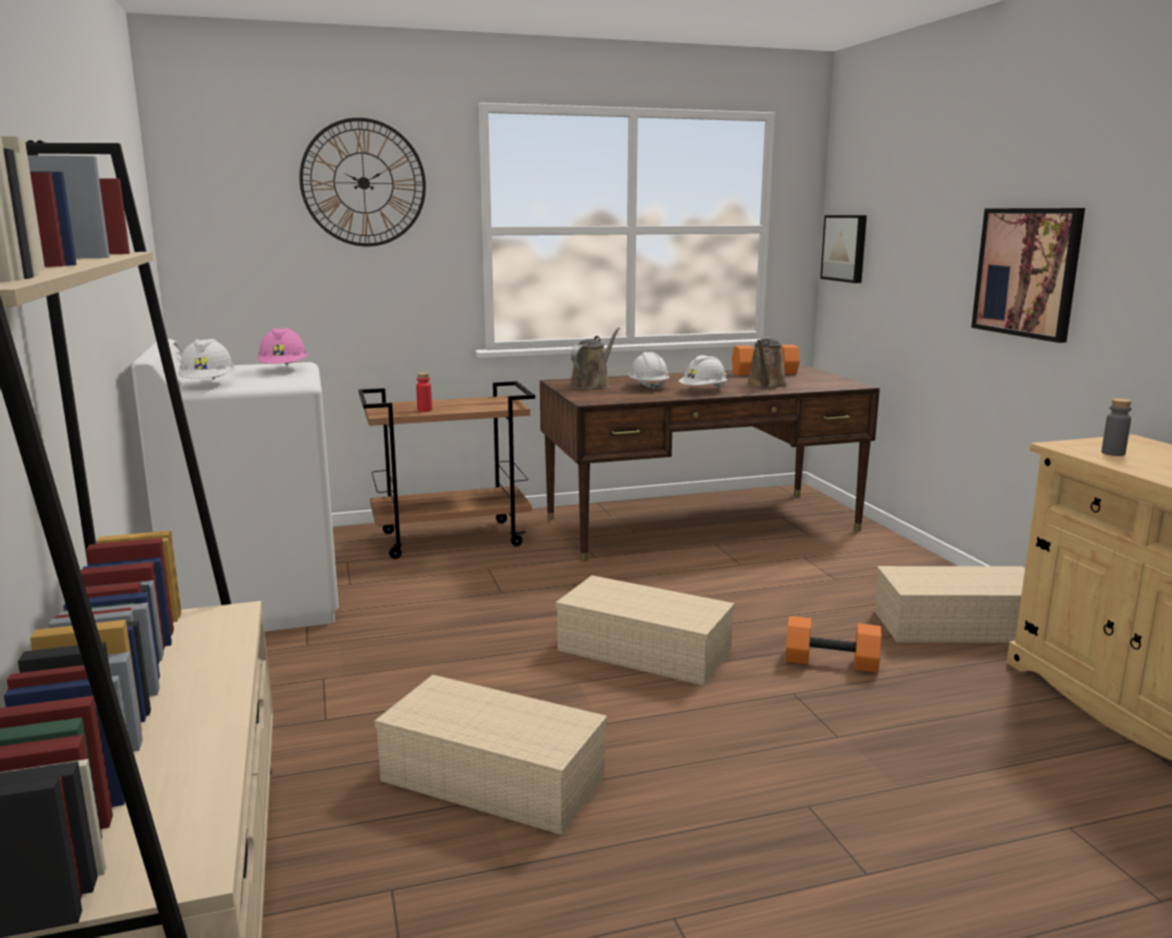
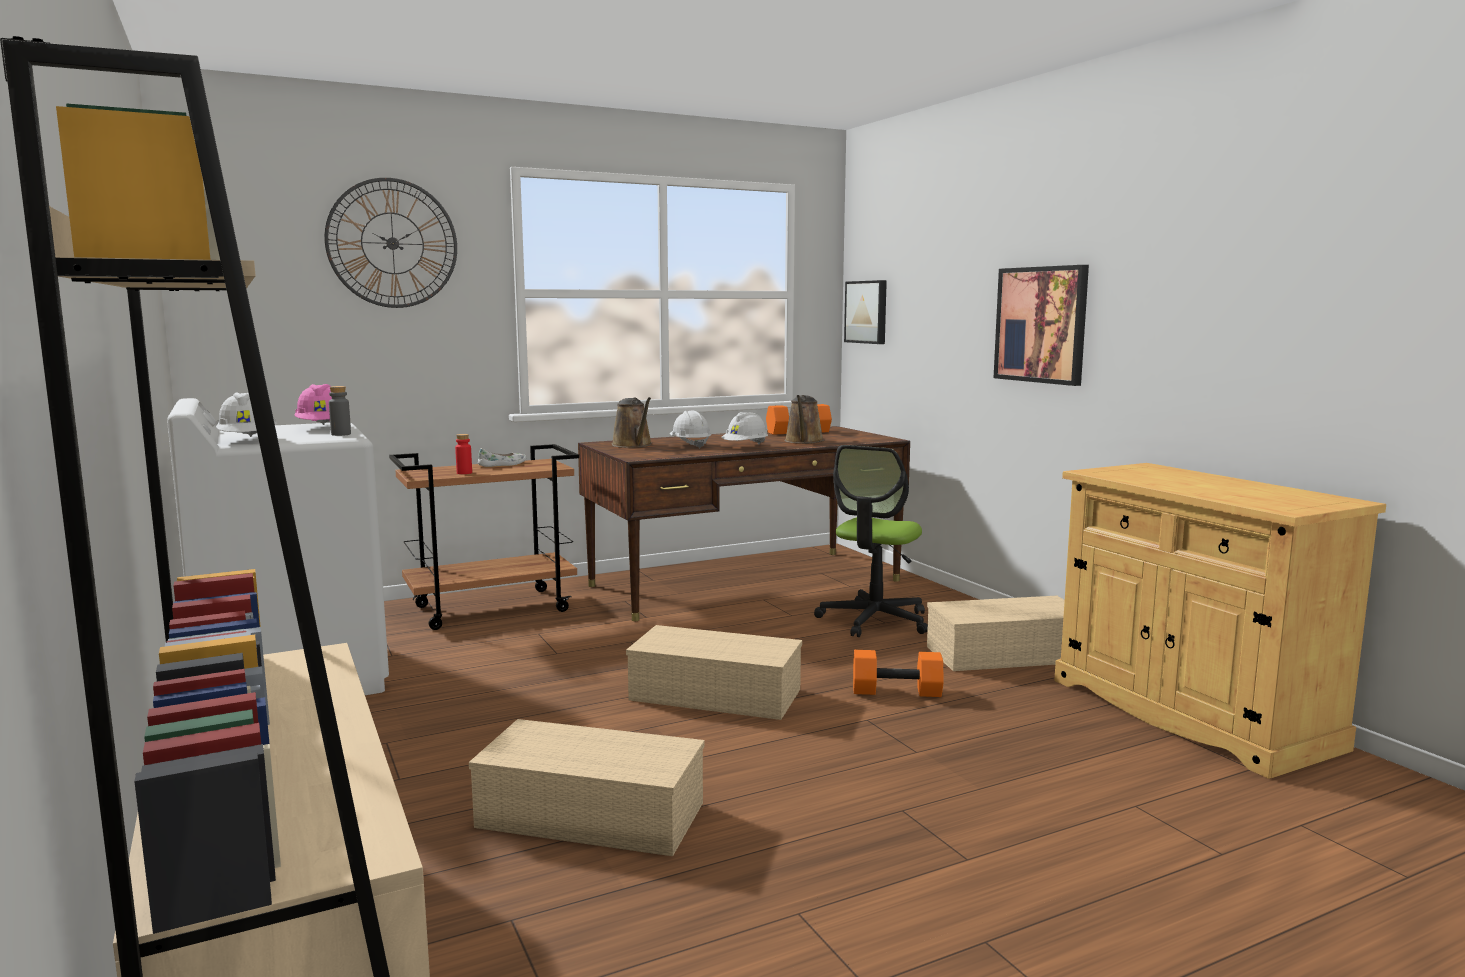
camera: 10 degrees left, 5 degrees down
(464, 401) = (503, 464): none -> white shoe
(592, 385) = (633, 445): brown watering can -> brown watering can turned 135 degrees clockwise
(825, 576) = (874, 620): none -> office chair
(1113, 453) = (1134, 475): grey bottle -> grey bottle (341, 434)

